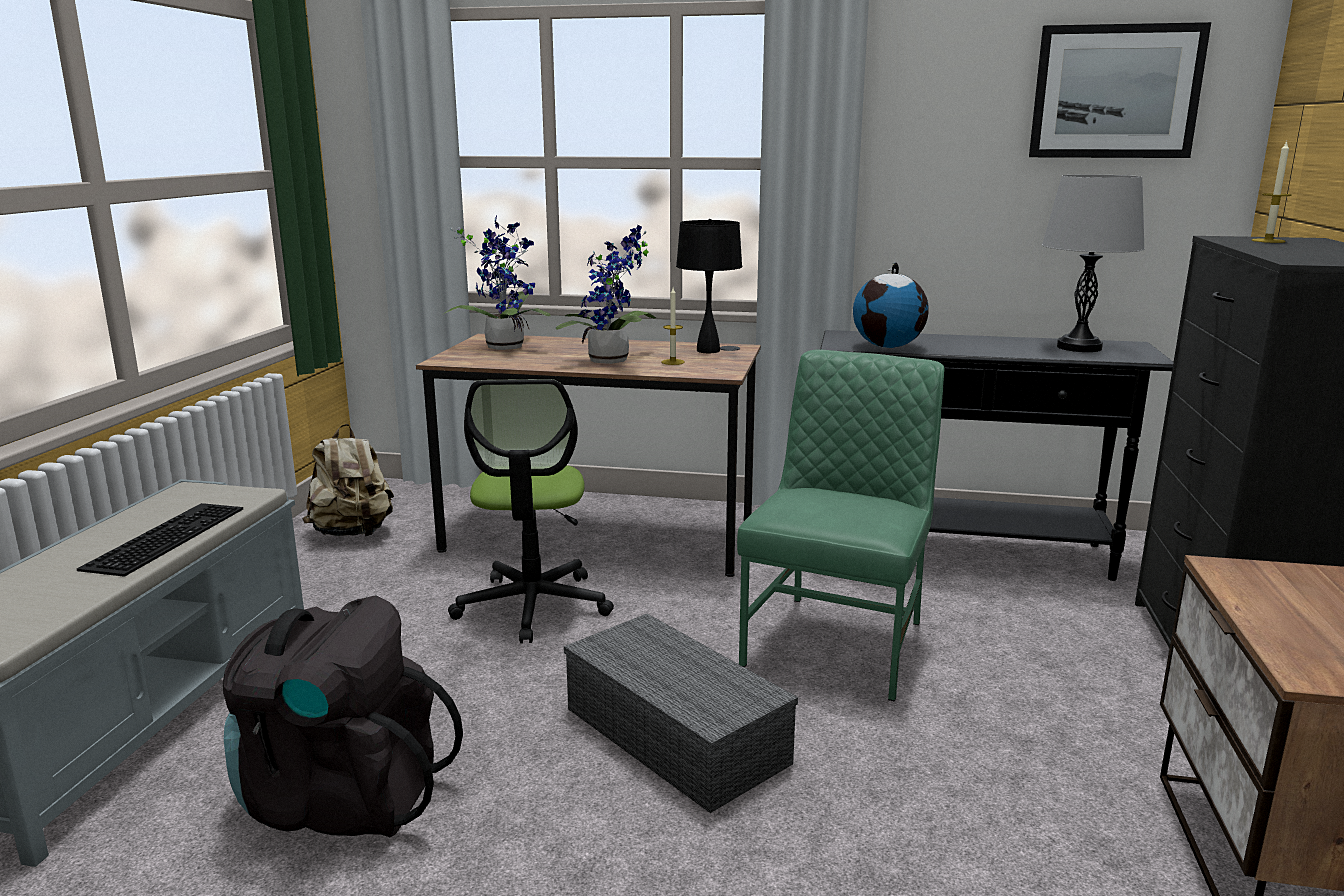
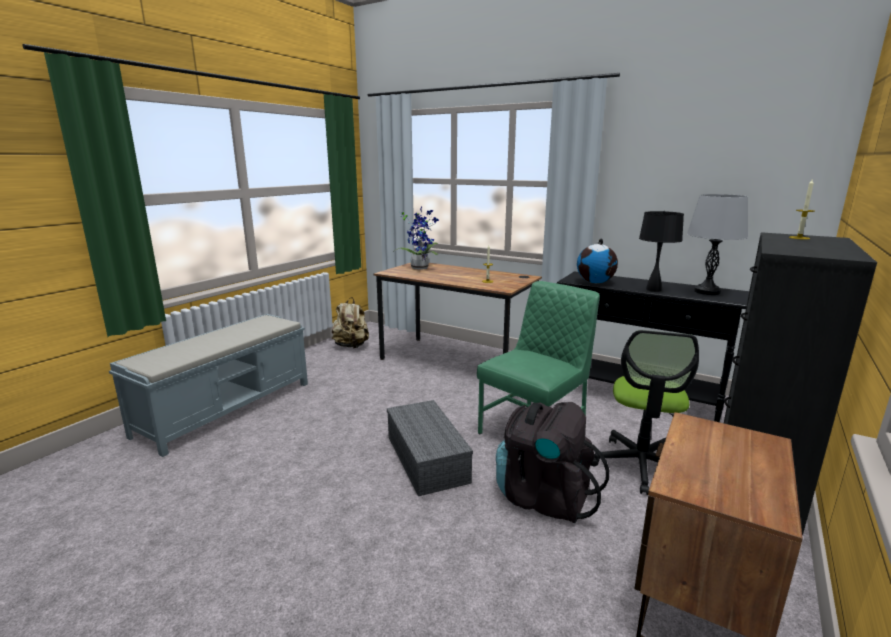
camera: 20 degrees right, 0 degrees up
(164, 536) = (241, 336): keyboard -> none
(341, 798) = (277, 455): black backpack -> black backpack (544, 497)
(533, 606) = (404, 389): office chair -> office chair (640, 465)
(613, 361) = (460, 279): potted plant -> none
(708, 351) = (511, 277): black table lamp -> black table lamp (653, 290)
(1115, 92) = (749, 147): picture -> none

